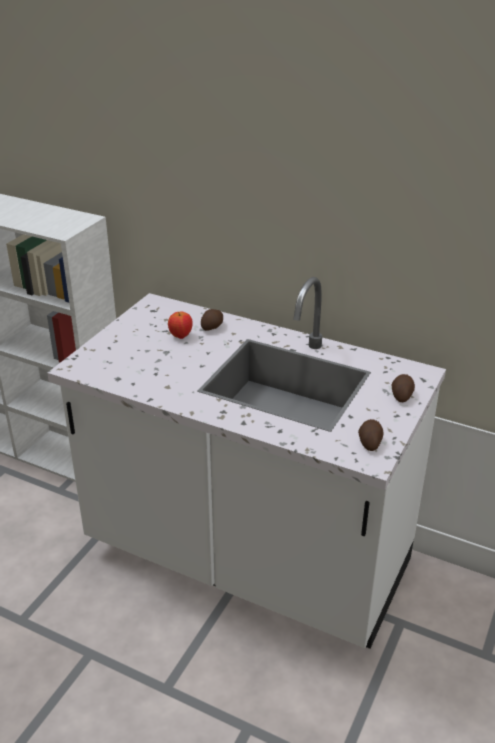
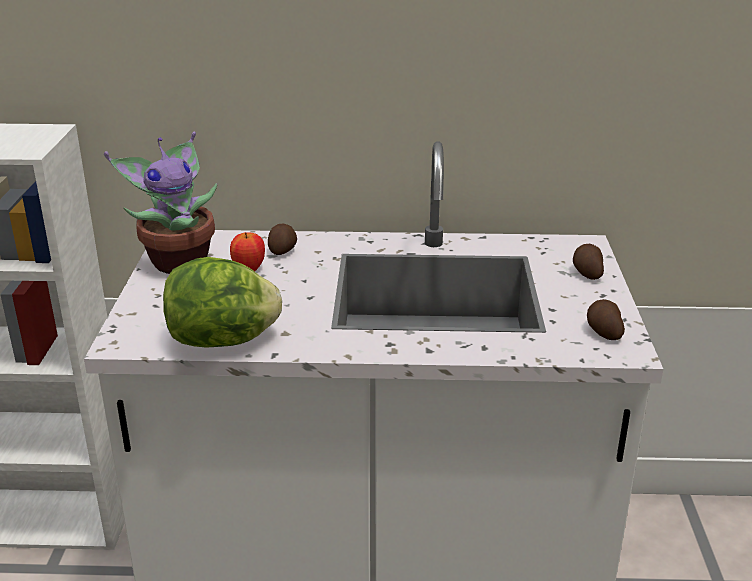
camera: 25 degrees left, 5 degrees down
(128, 382) = (223, 341): none -> lettuce
(144, 319) = (178, 261): none -> potted plant

